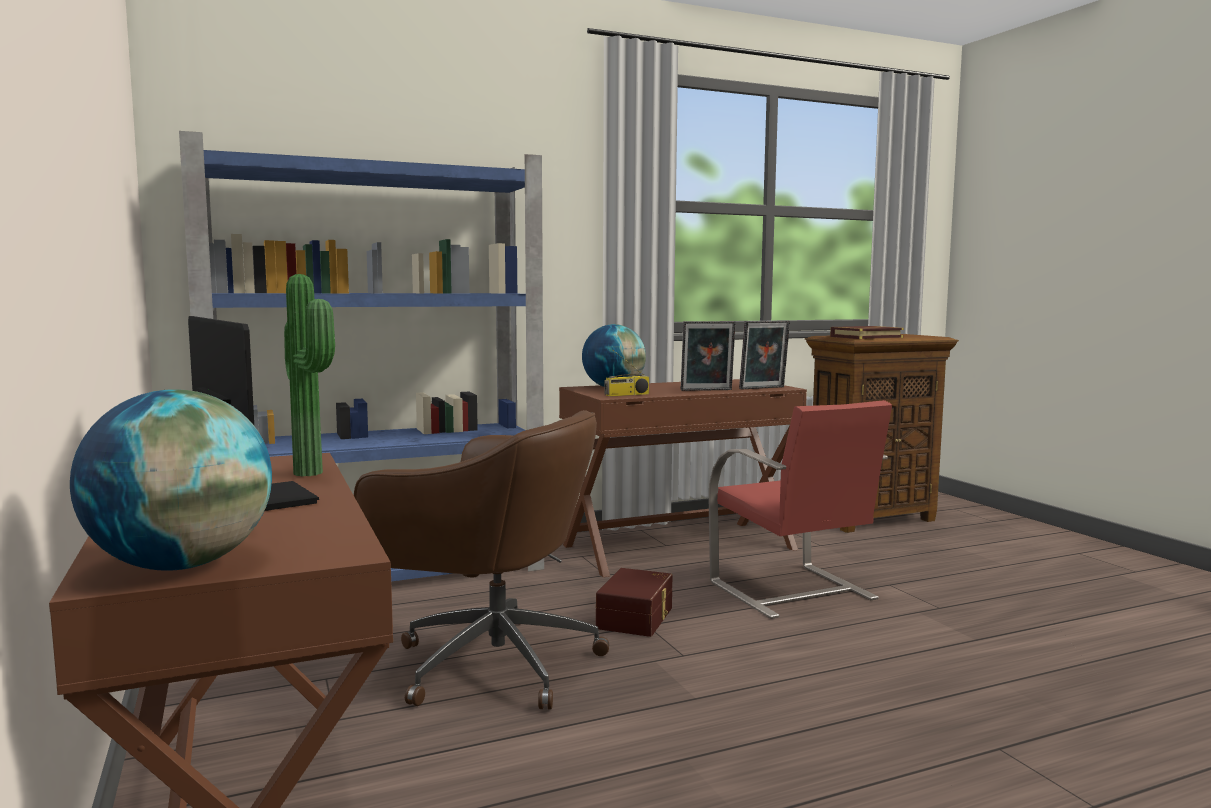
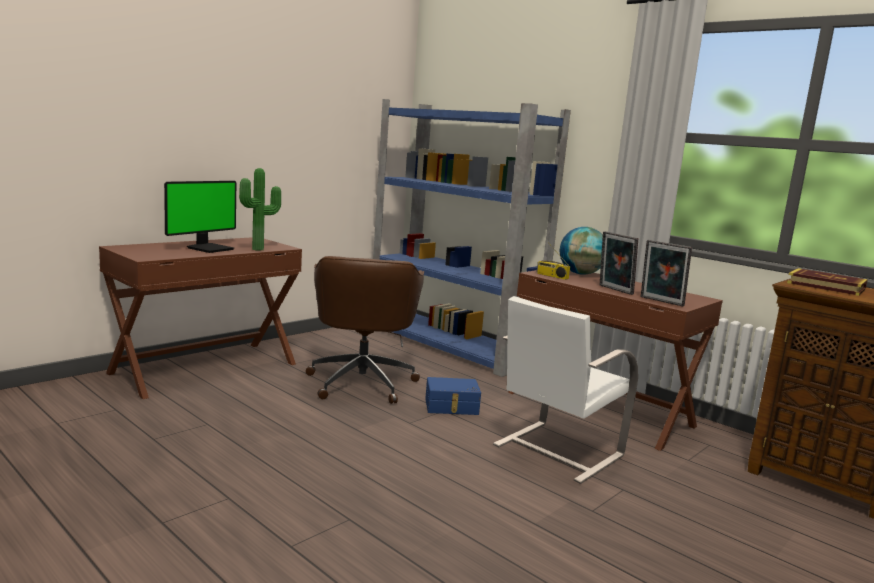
camera: 65 degrees right, 5 degrees up
(181, 565) = (130, 249): globe -> none
(637, 618) = (451, 407): brown storage box -> blue storage box
(793, 591) = (556, 451): red chair -> white chair

